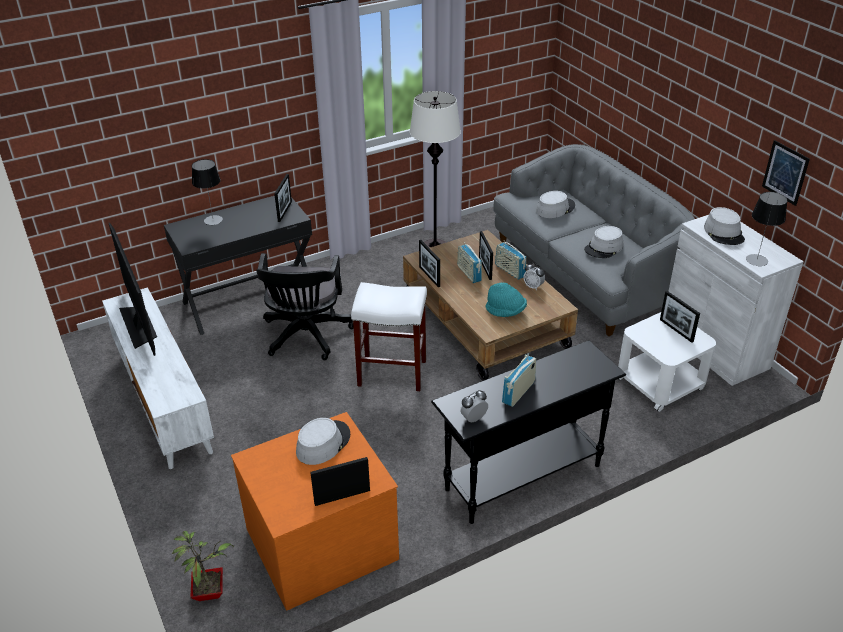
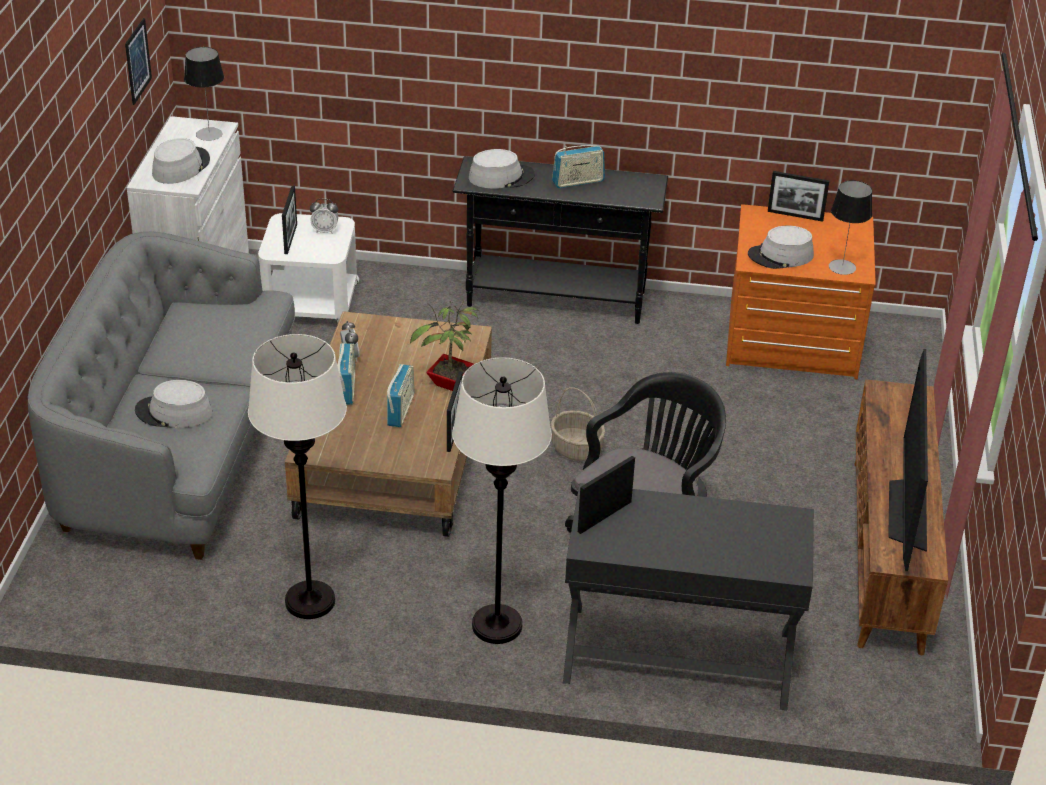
camera: 145 degrees left, 0 degrees up
(163, 401) = (888, 554): white tv stand -> brown tv stand
(209, 590) = (918, 352): potted plant -> potted plant (449, 384)
(213, 220) = (727, 555): table lamp -> table lamp (842, 267)
(344, 275) = (497, 625): none -> white floor lamp
(393, 372) = (576, 449): white stool -> basket
(473, 419) = (642, 182): alarm clock -> alarm clock (325, 231)
(485, 268) = (371, 407): picture frame -> none
(505, 311) = (424, 346): turquoise hat -> none
(604, 248) = (217, 329): grey hat -> grey hat (501, 177)

